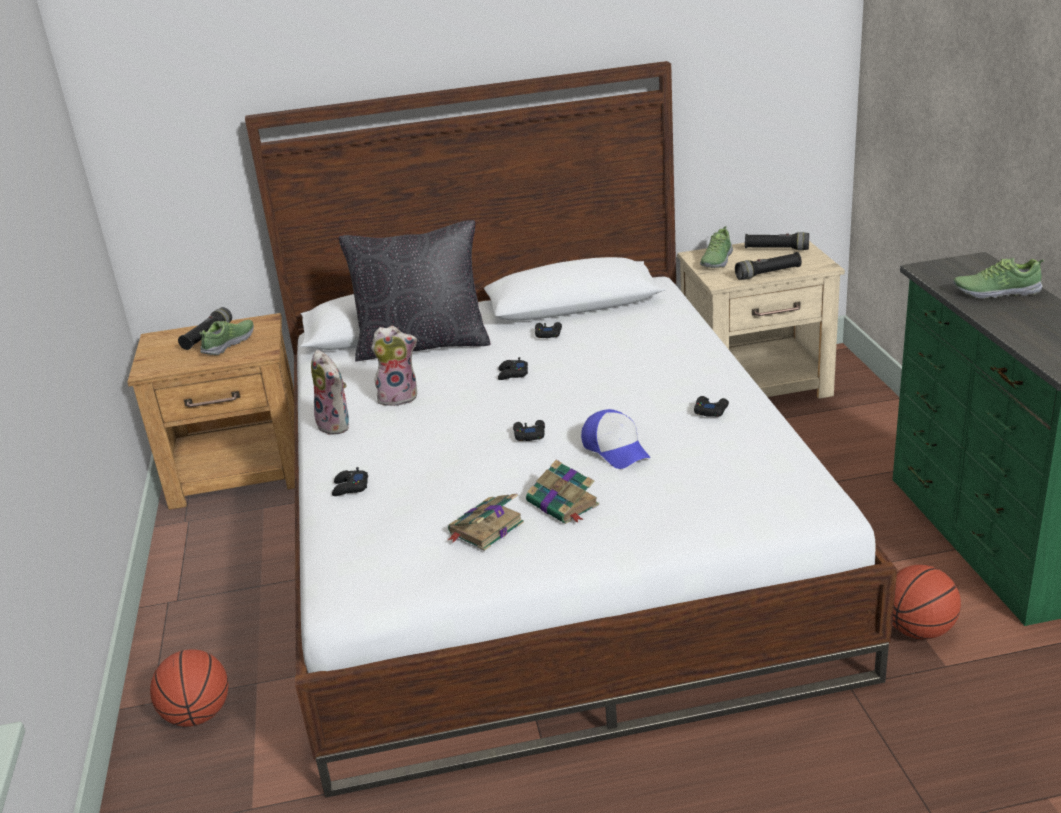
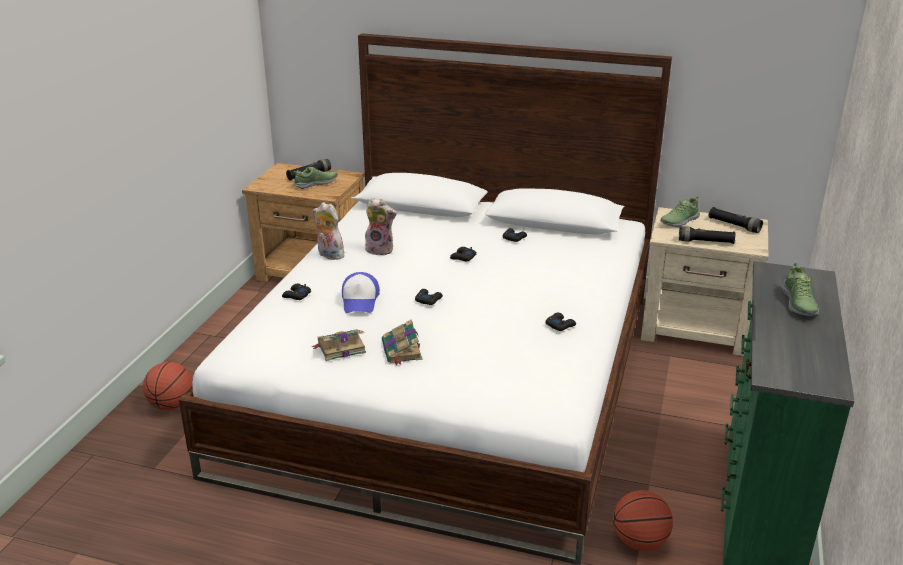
camera: 25 degrees right, 0 degrees up
(337, 425) = (328, 255): plush toy -> plush toy turned 135 degrees clockwise
(422, 345) = (430, 220): black pillow -> none
(616, 449) = (472, 328): cap -> cap (360, 301)
(996, 292) = (798, 303): shoe -> shoe turned 120 degrees counterclockwise

